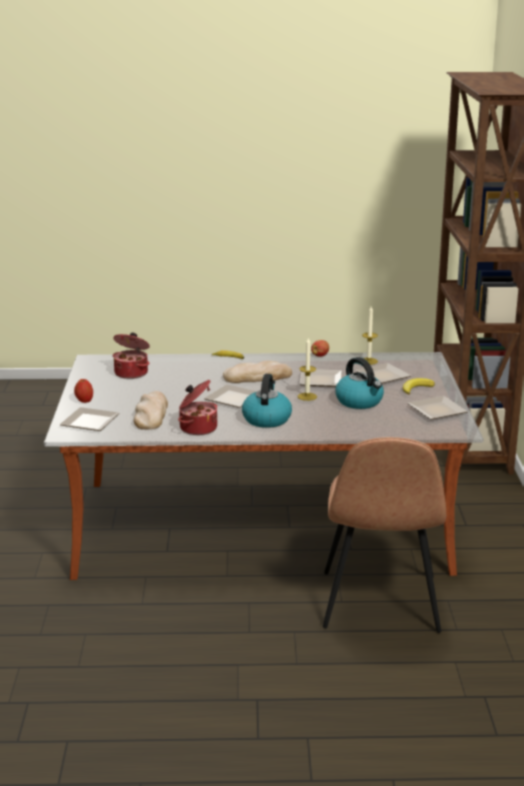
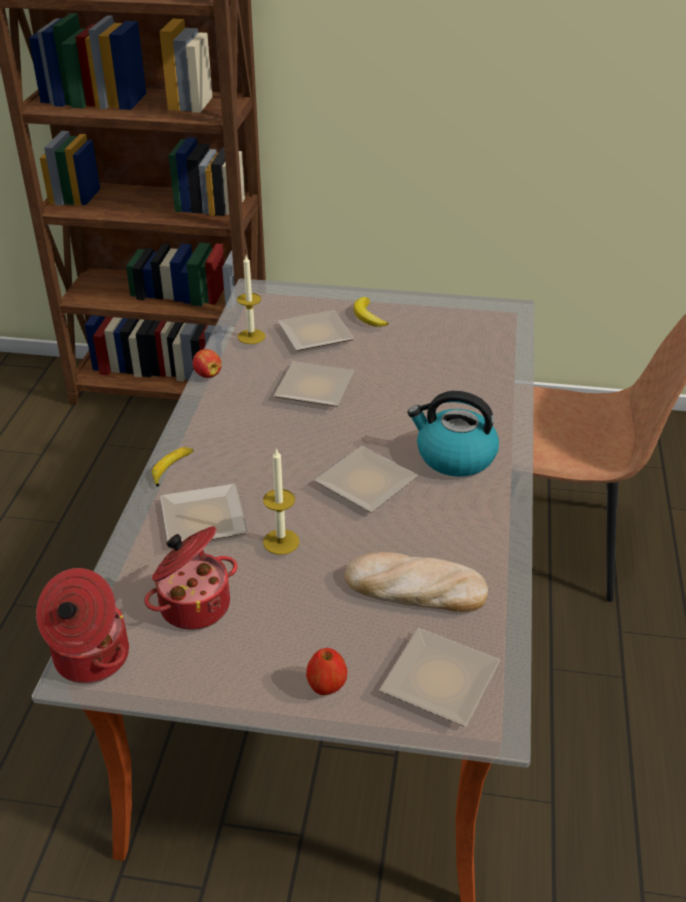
camera: 80 degrees left, 15 degrees up
(197, 428) = (481, 534): cooking pot -> cooking pot (90, 658)
(257, 377) = (275, 447): bread -> none
(307, 396) = (374, 408): candle -> candle (281, 542)
(360, 401) = (404, 366): kettle -> none
(434, 410) = (446, 316): plate -> plate (201, 521)

